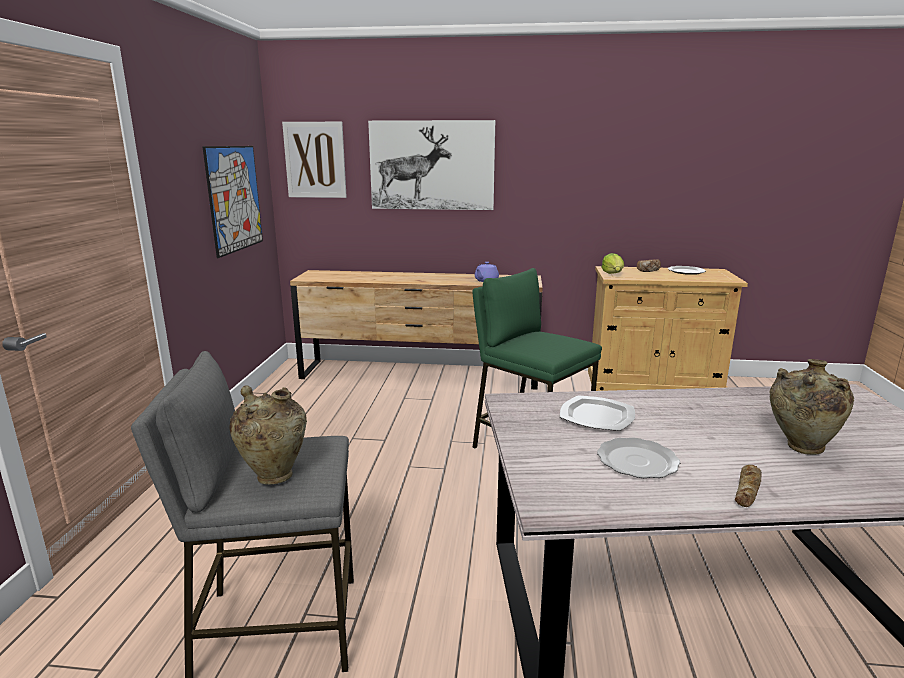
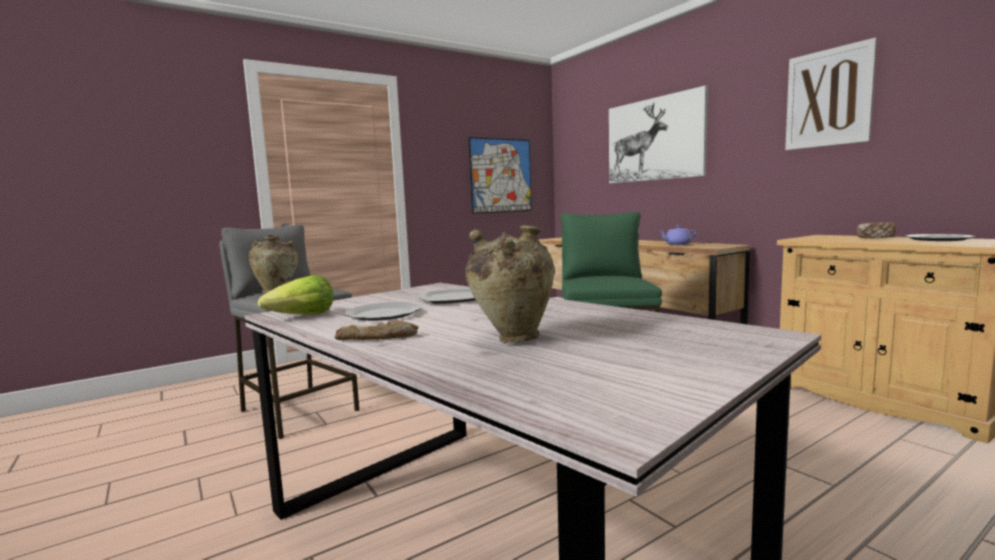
camera: 50 degrees right, 10 degrees down
(315, 160) = (577, 148): picture -> picture (828, 98)
(613, 274) = (808, 238): lettuce -> lettuce (303, 316)

